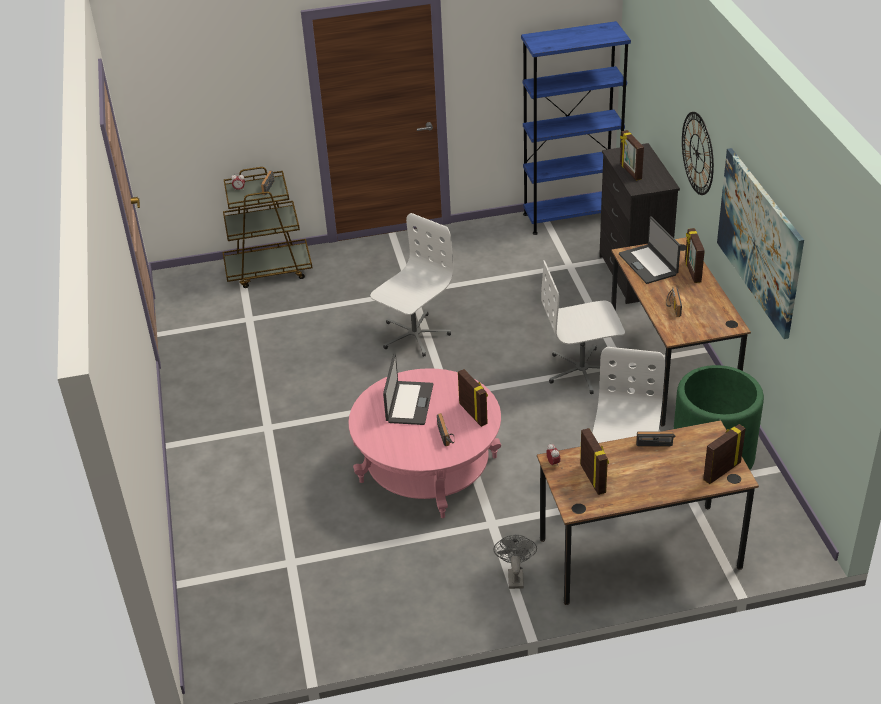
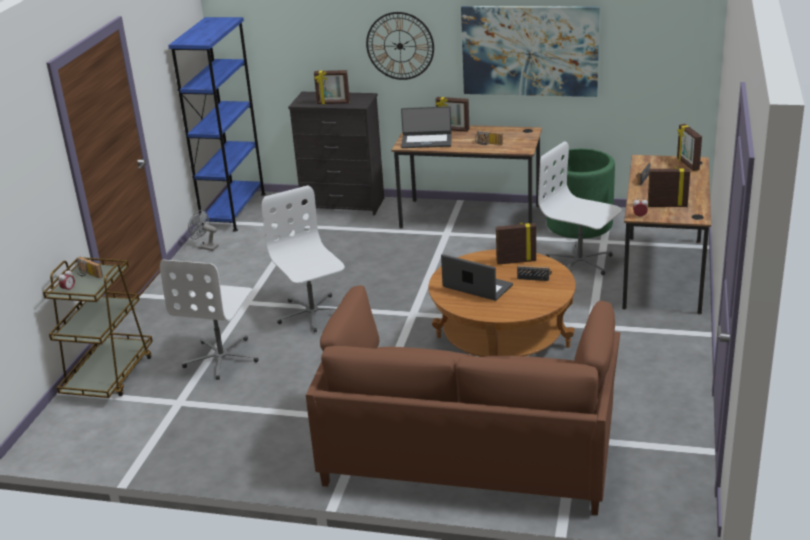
camera: 65 degrees left, 10 degrees down
(245, 501) = (469, 452): none -> brown sofa
(428, 469) = (502, 342): pink coffee table -> brown coffee table
(515, 576) = (658, 328): grey fan -> grey fan (205, 247)
(582, 371) = (439, 250): white office chair -> white office chair (222, 358)

